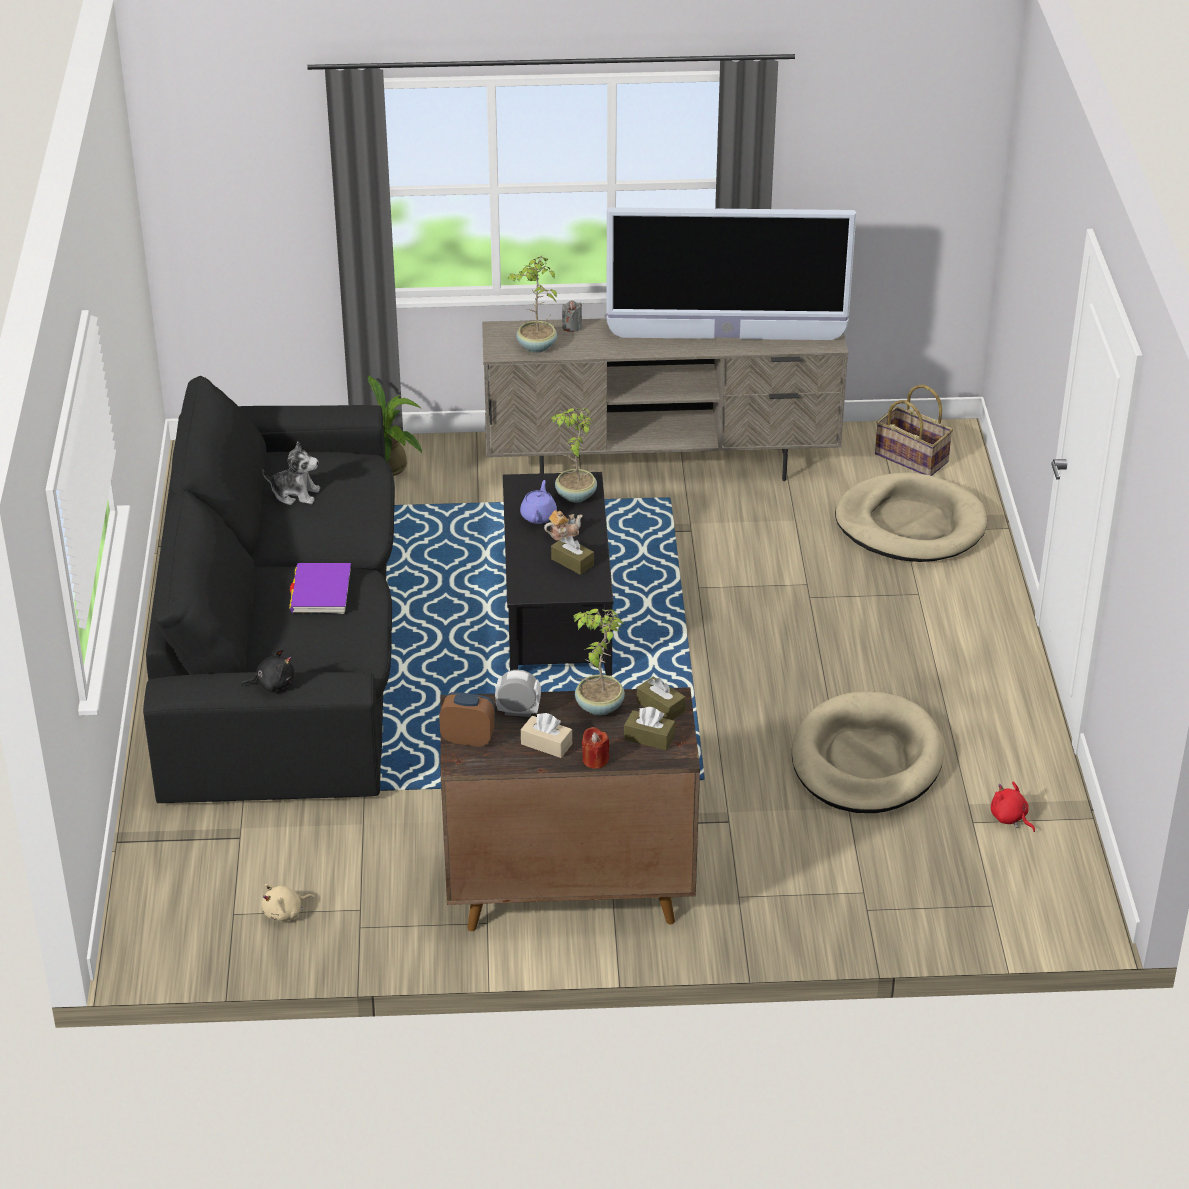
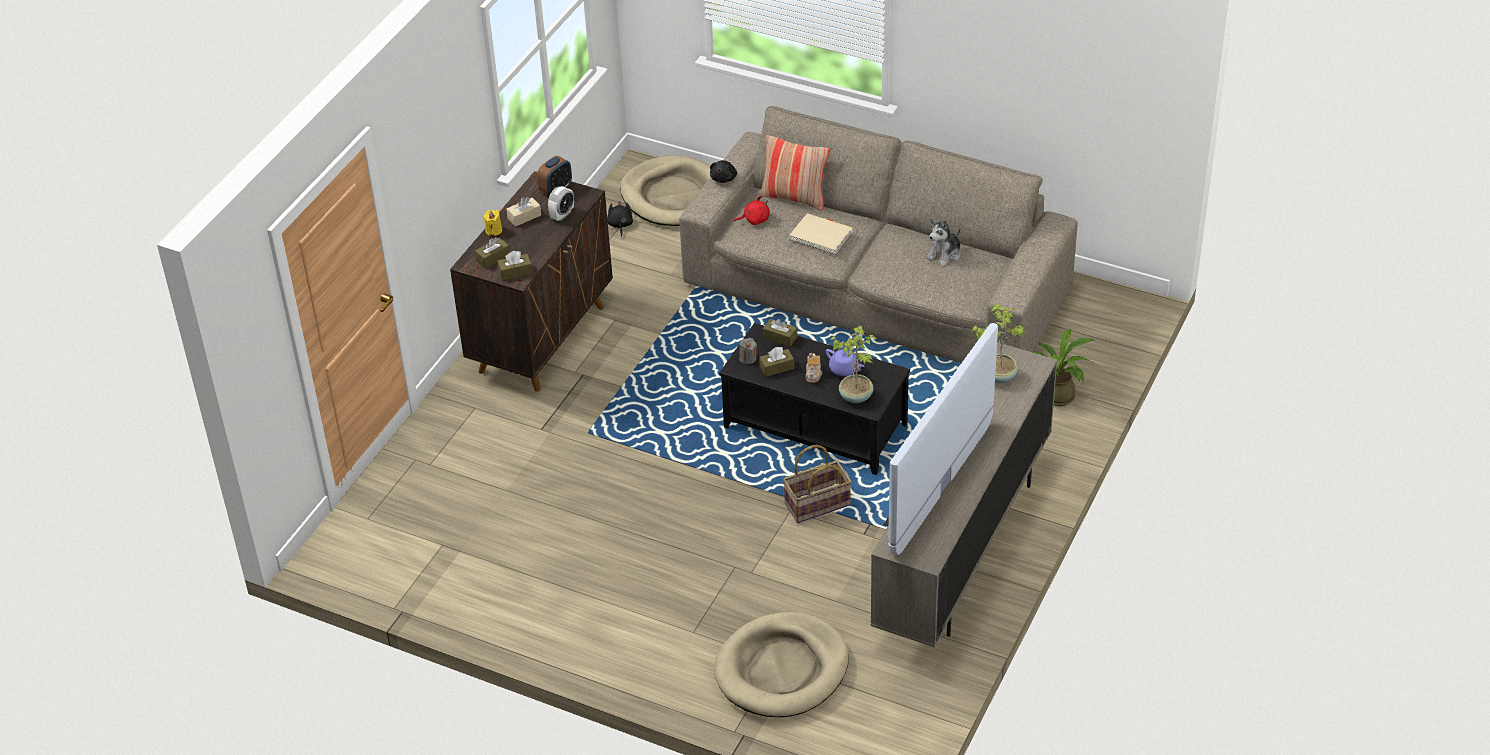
camera: 120 degrees right, 5 degrees up
(250, 641) = (794, 197): none -> pillow
(285, 641) = (875, 289): black sofa -> beige sofa
(285, 912) = (620, 225): beige plush toy -> black plush toy
(321, 591) = (821, 236): purple book -> beige book
(519, 576) = (780, 337): none -> brown tissue box
(572, 327) = (1016, 405): grey candle -> grey candle (748, 358)
(595, 760) = (493, 230): red candle -> yellow candle
(598, 706) = (538, 247): potted plant -> none
(866, 760) = (542, 519): beige dog bed -> beige dog bed (674, 196)
(912, 457) = (873, 716): basket -> basket (817, 505)
(1010, 818) = (430, 565): red plush toy -> red plush toy (754, 219)

